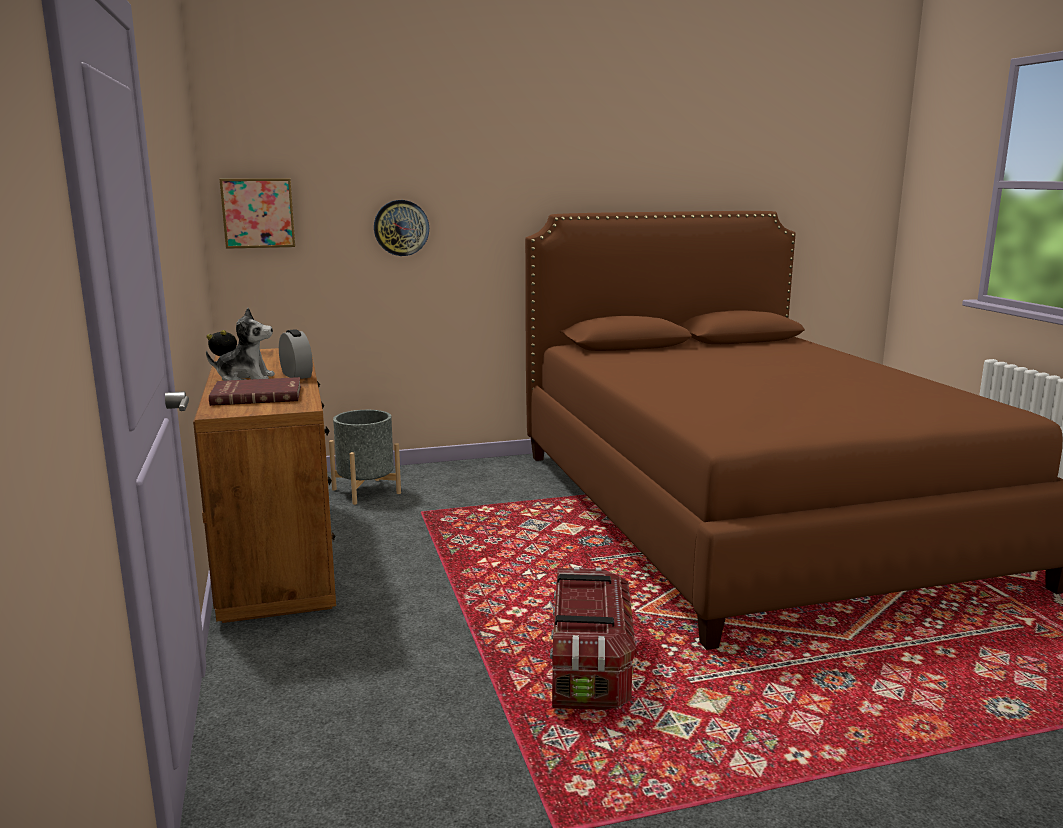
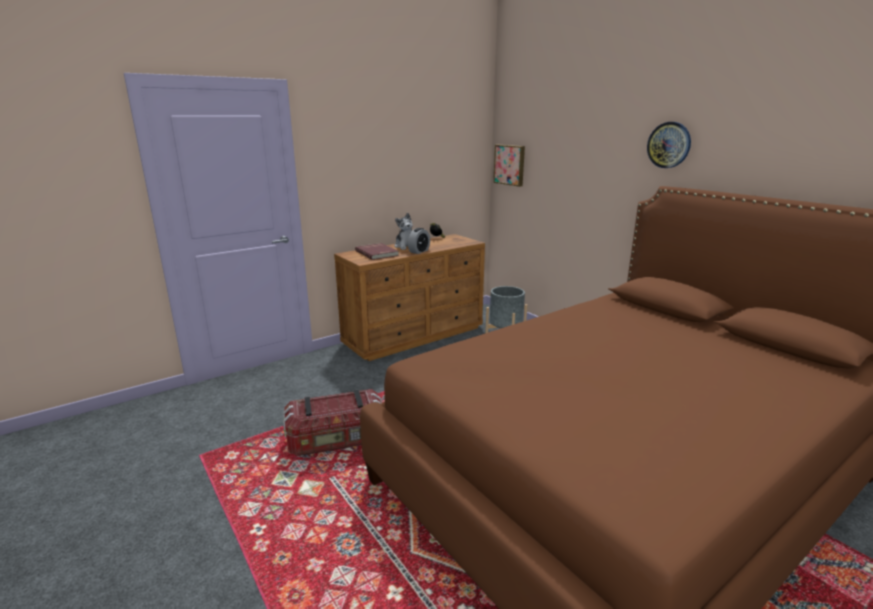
camera: 70 degrees right, 5 degrees up
(401, 228) = (572, 182): wall clock -> wall clock (669, 145)

